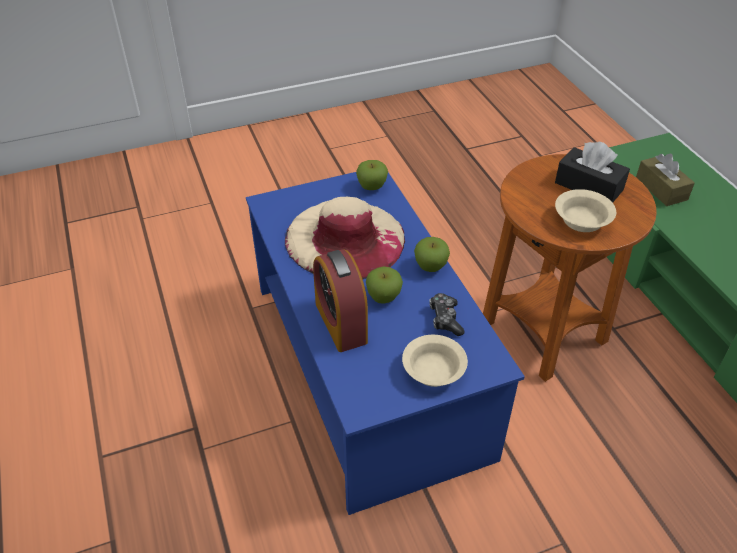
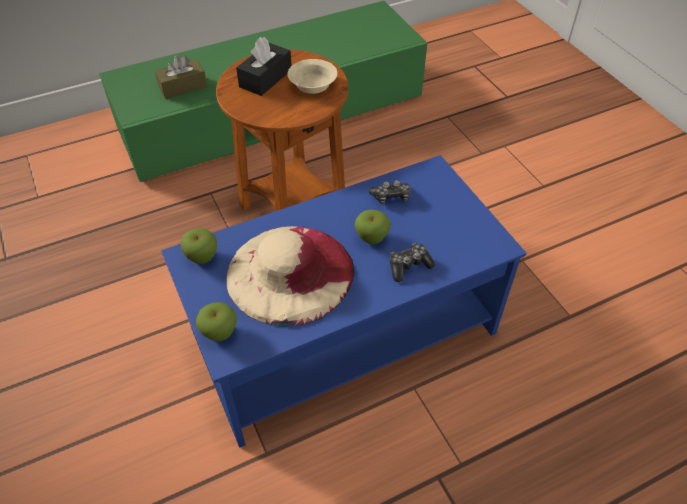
camera: 95 degrees left, 5 degrees up
(341, 323) = (409, 266): alarm clock -> game controller
(430, 267) = (327, 207): apple -> apple (219, 333)
(435, 371) = (449, 202): beige bowl -> none

